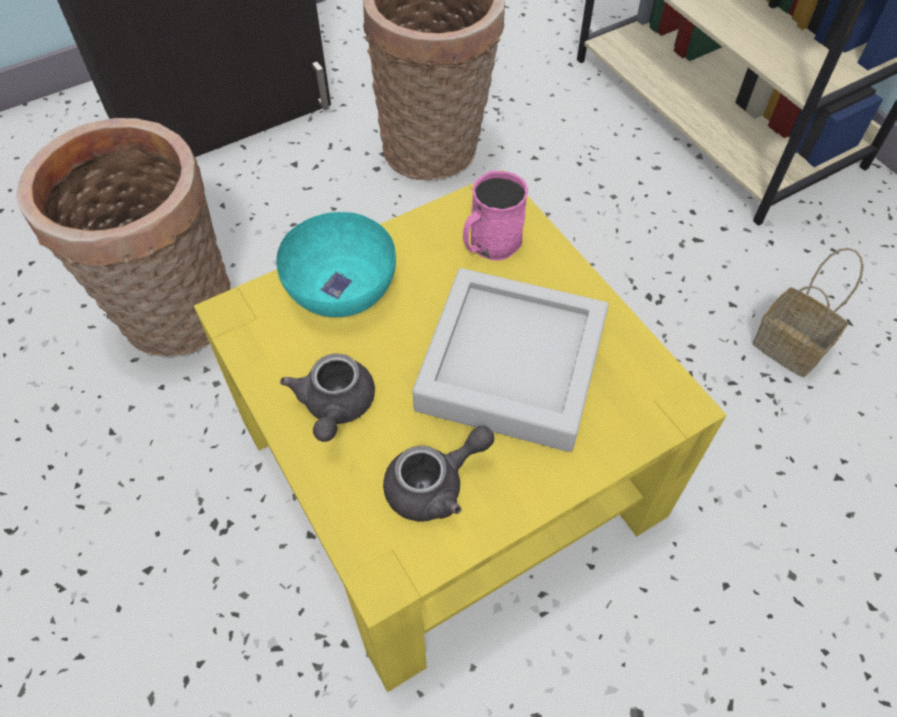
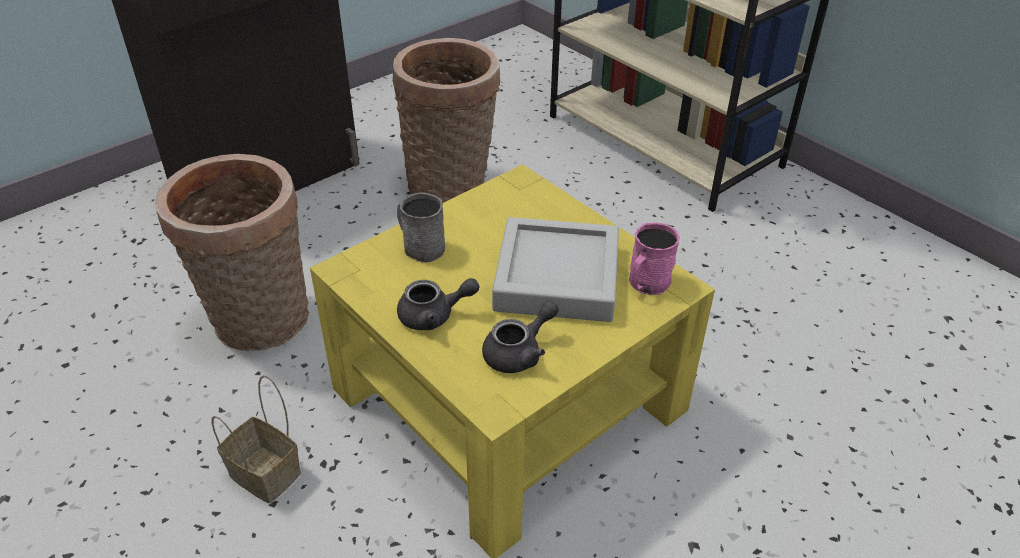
camera: 10 degrees left, 15 degrees down
(335, 407) = (434, 316): grey teapot -> grey teapot turned 90 degrees counterclockwise
(341, 290) = (420, 246): turquoise bowl -> grey mug
(490, 244) = (523, 209): pink mug -> pink mug (646, 284)
(791, 347) = (755, 288): basket -> basket (268, 474)

